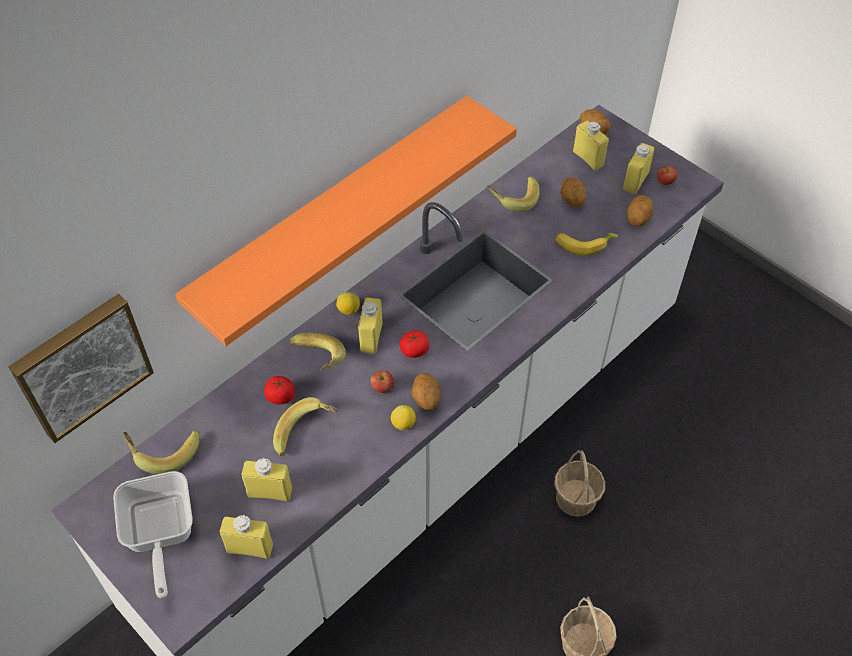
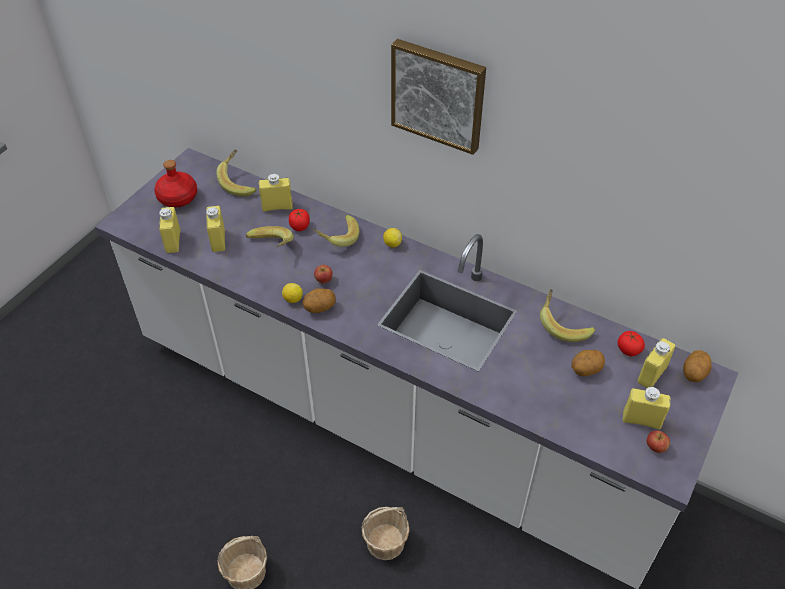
camera: 75 degrees right, 5 degrees down
(81, 365) = (224, 77): picture -> picture (438, 94)
(159, 534) = (177, 197): frying pan -> red bottle
(334, 212) = (419, 166): orange shelf -> none
(371, 337) = (370, 263): yellow bottle -> yellow bottle (277, 207)
(414, 351) = (365, 291): tomato -> tomato (628, 350)
(583, 244) = (534, 388): banana -> none
(638, 219) = (589, 429): potato -> none

